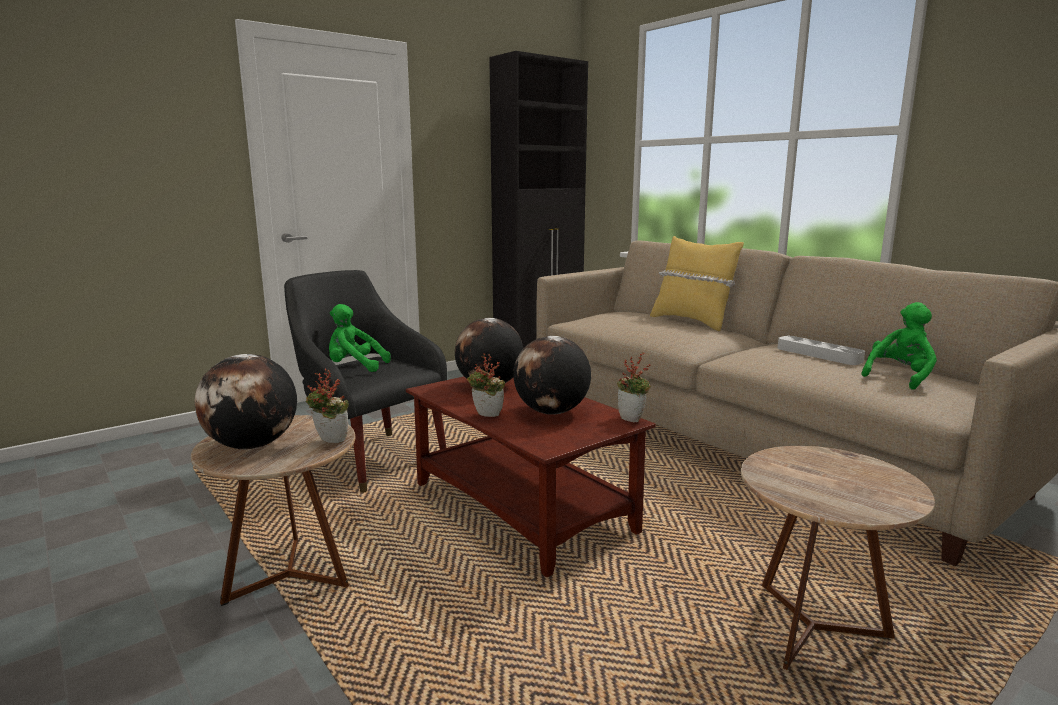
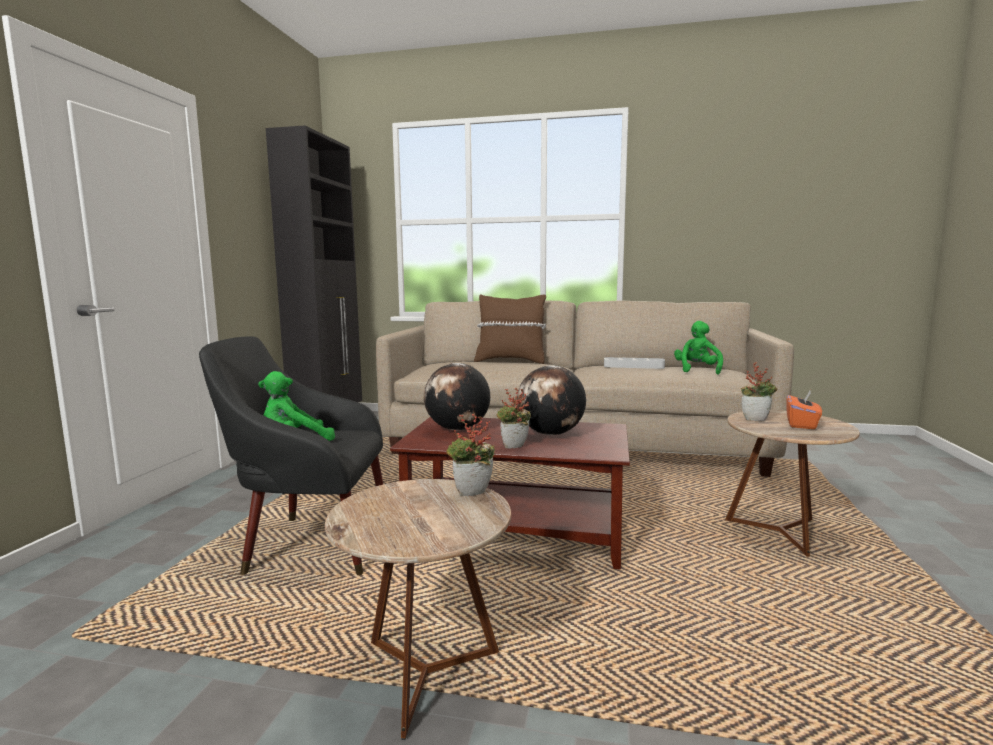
camera: 40 degrees left, 5 degrees down
(252, 446) = (409, 522): globe -> none
(633, 419) = (609, 425): potted plant -> potted plant (756, 419)
(692, 322) = (510, 361): yellow pillow -> brown pillow
(845, 485) = (802, 424): none -> orange tissue box

